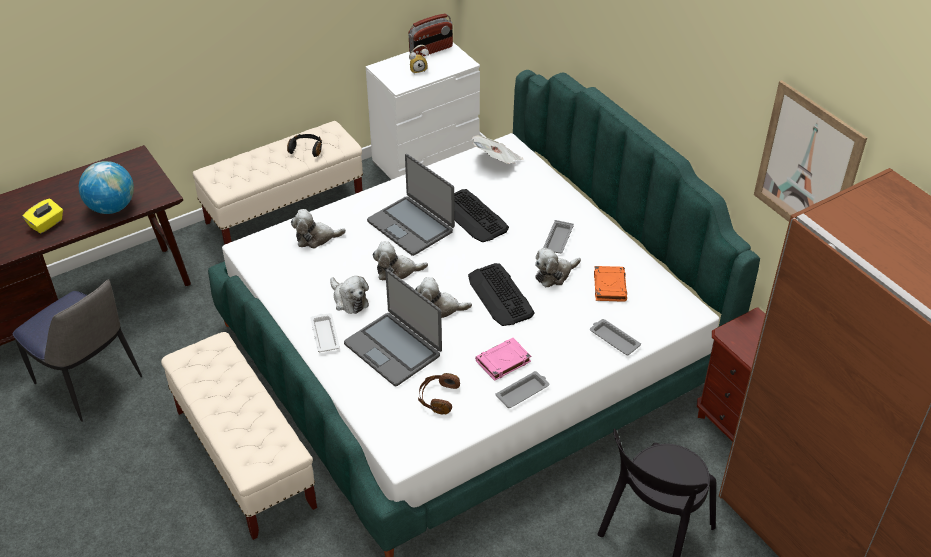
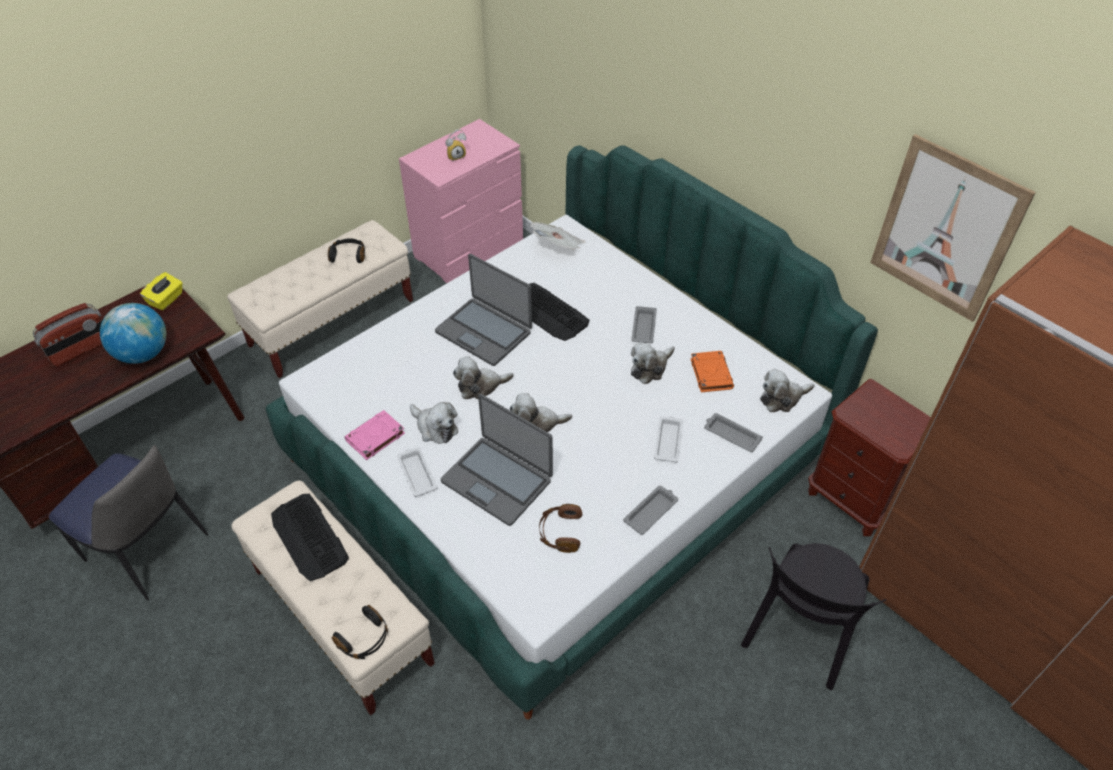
camera: 10 degrees left, 5 degrees up
(46, 224) = (69, 384): yellow tissue box -> yellow tissue box (166, 300)
(255, 462) = (364, 639): none -> black headphones
(316, 238) = (382, 358): plush toy -> plush toy (782, 398)
(426, 161) = (469, 249): white dresser -> pink dresser
(431, 50) = (465, 134): radio -> radio (80, 350)
(500, 295) = (598, 400): keyboard -> keyboard (309, 537)
(503, 362) = (620, 478): pink book -> pink book (375, 437)
(554, 337) = (668, 441): none -> white tray

